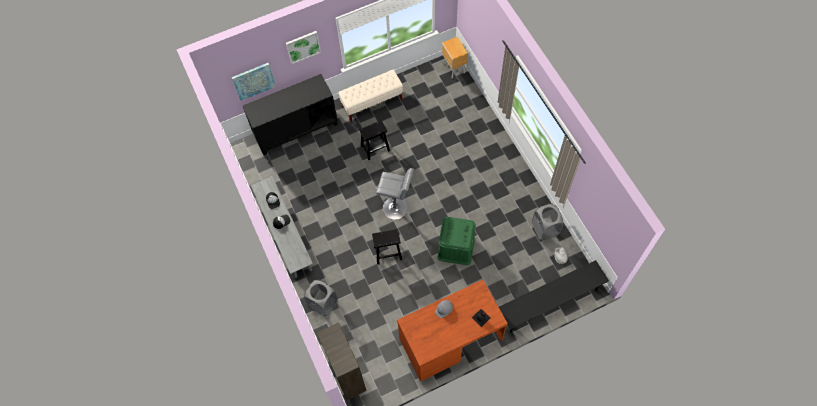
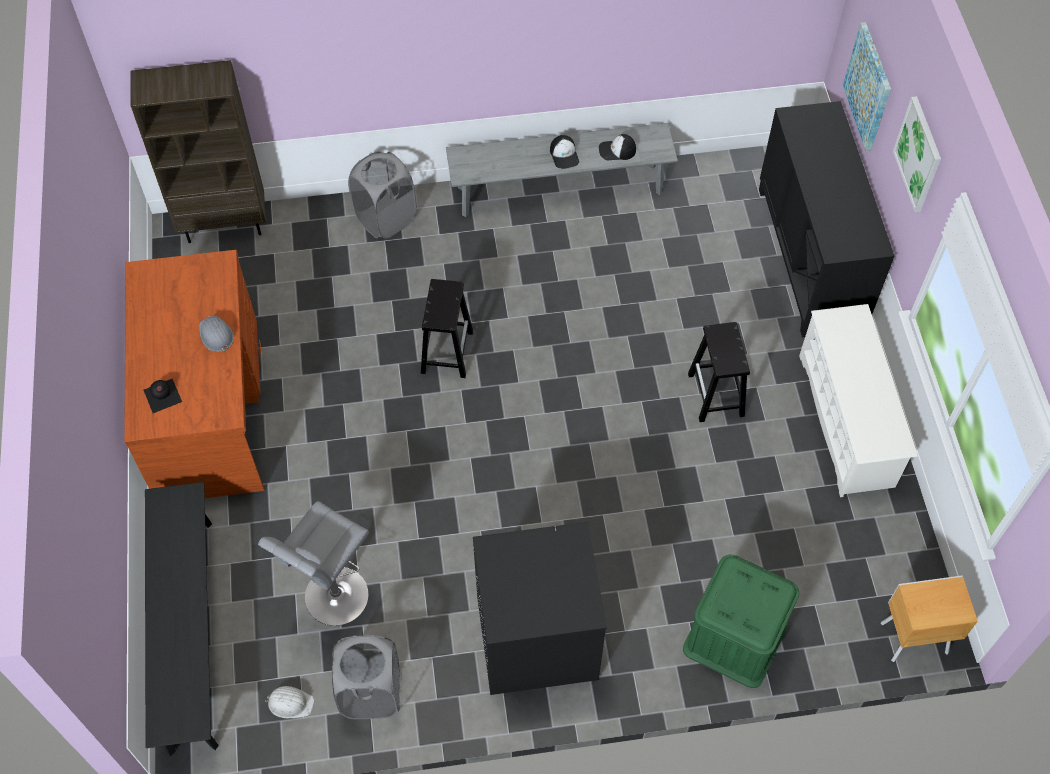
camera: 105 degrees right, 5 degrees down
(372, 103) = (846, 421): beige bench -> white shoe rack
(397, 208) = (546, 396): grey stool -> grey stool (333, 600)
(456, 247) = (405, 484): green storage box -> green storage box (735, 636)
(501, 181) = (536, 639): none -> black washing machine

